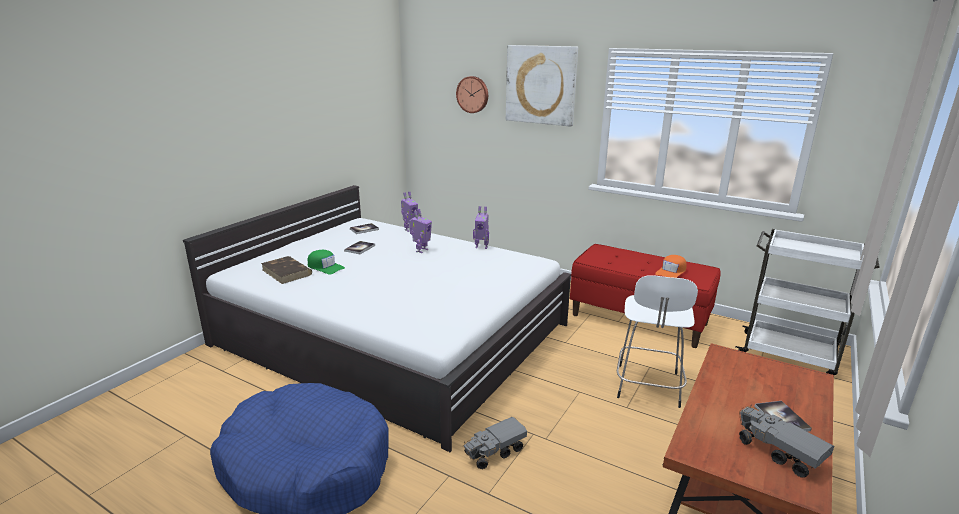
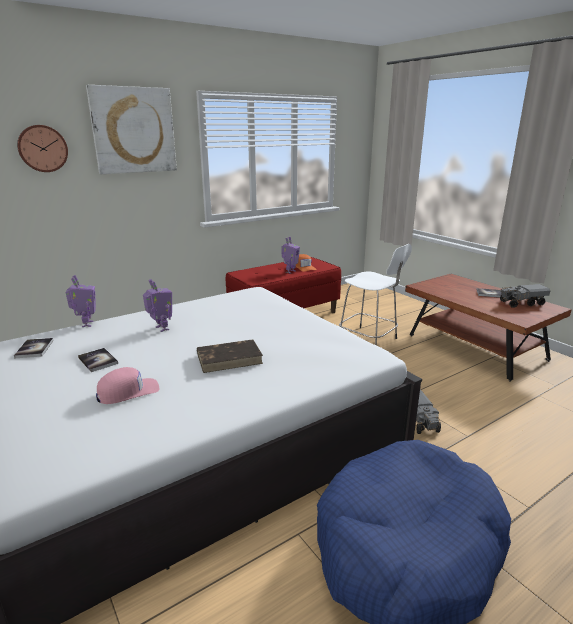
camera: 65 degrees left, 0 degrees up
(287, 272) = (105, 424): brown book -> brown book (230, 358)
(325, 267) = (128, 392): green cap -> pink cap
(481, 247) = (193, 302): toy robot -> toy robot (290, 271)
(789, 355) = (361, 294): white cart -> none

